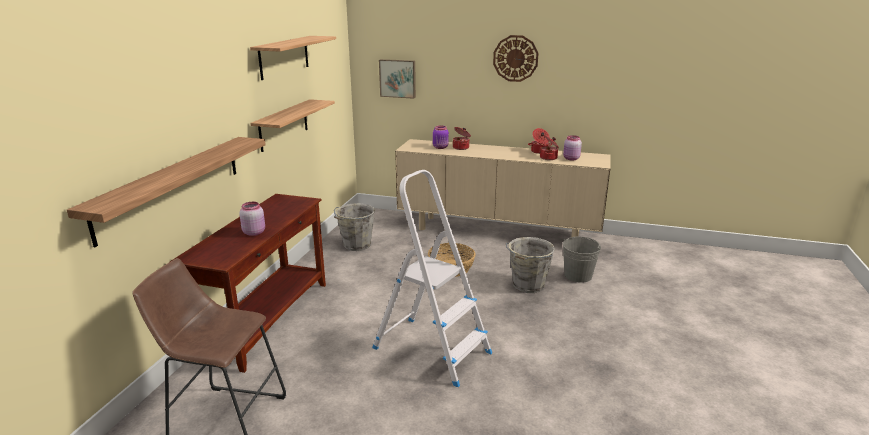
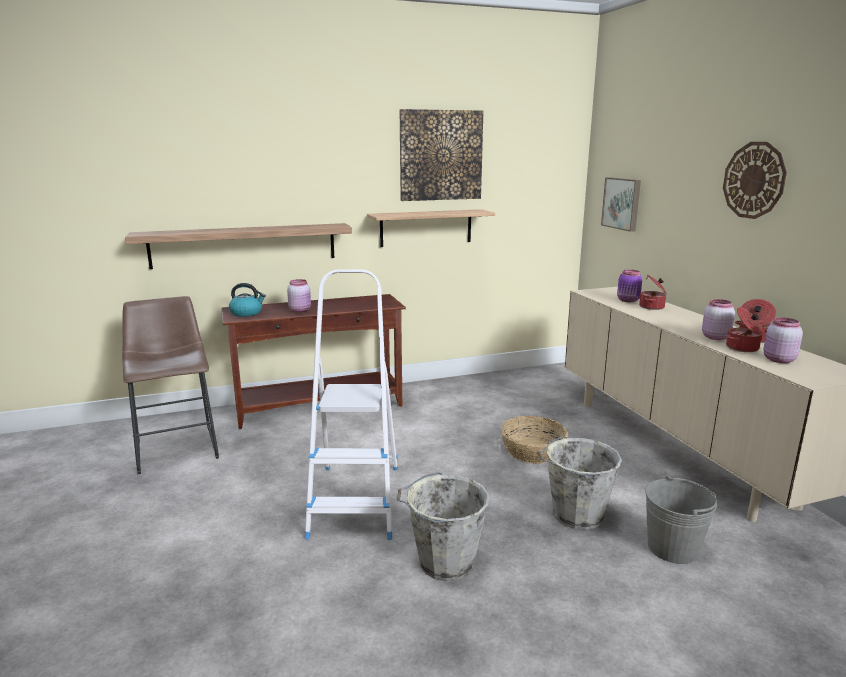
camera: 55 degrees right, 5 degrees down
(216, 254) = (247, 313): none -> kettle
(284, 57) = (440, 155): shelf -> picture
(356, 245) = (493, 390): grey bucket -> grey bucket (443, 562)
(527, 156) = (714, 337): none -> pink jar

